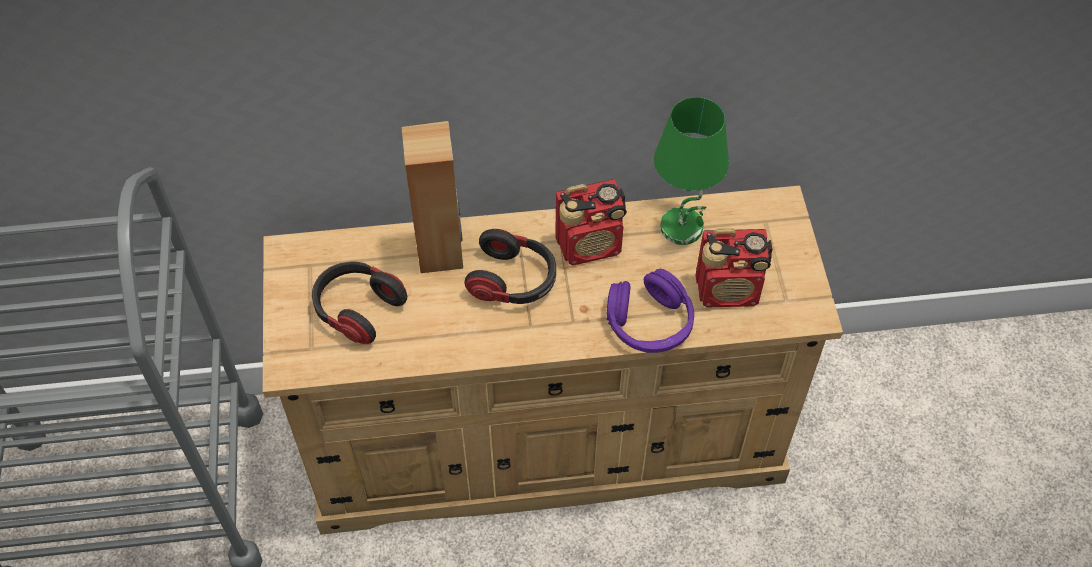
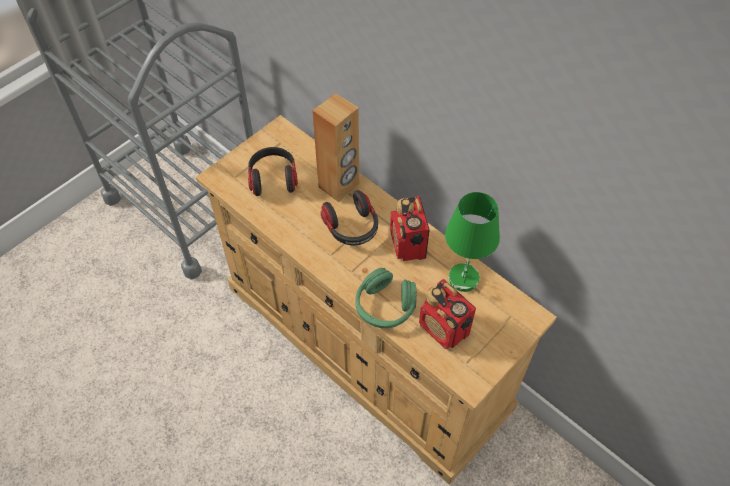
camera: 50 degrees right, 0 degrees up
(590, 245) = (408, 245): radio -> radio turned 45 degrees clockwise
(649, 323) = (385, 306): purple headphones -> green headphones

